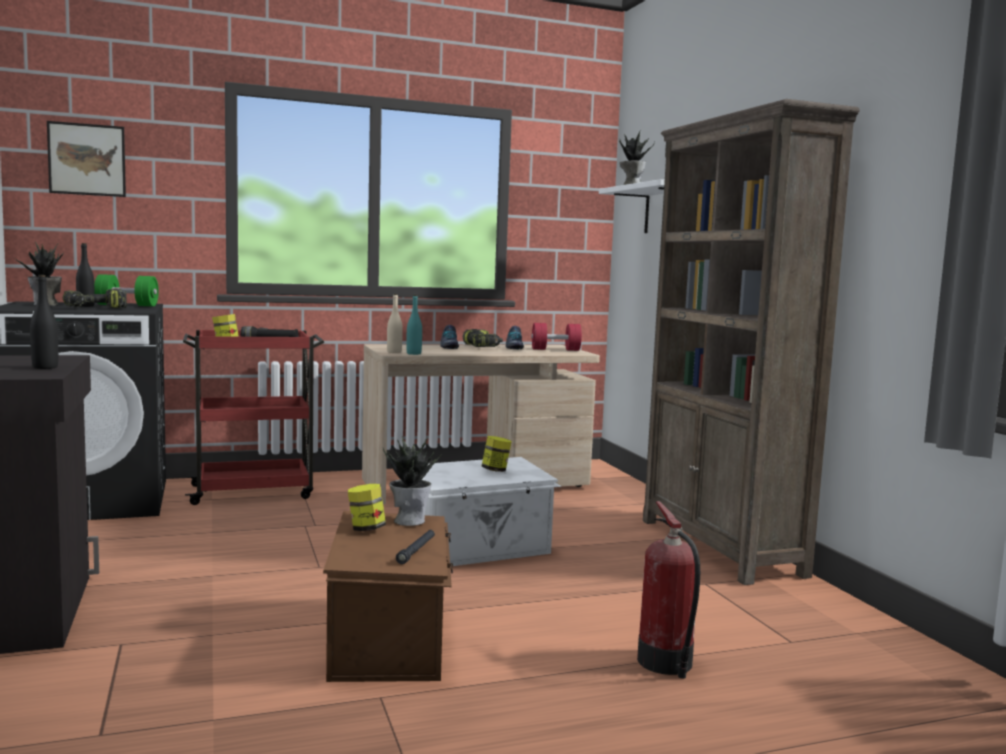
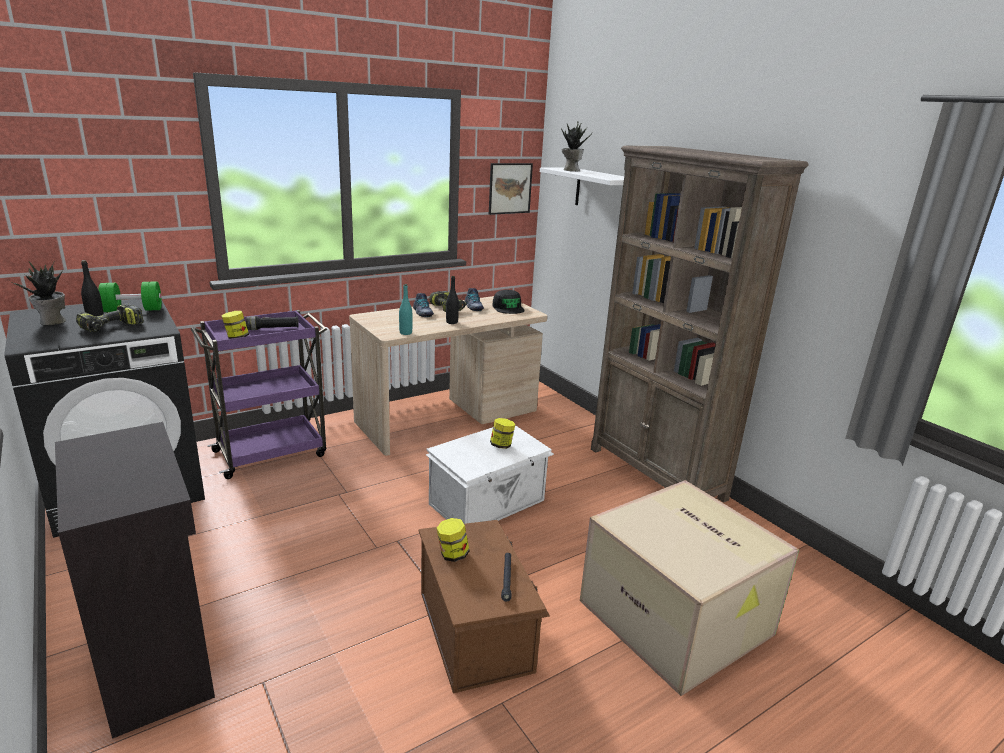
camera: 15 degrees left, 15 degrees up
(45, 367) = (149, 469): black bottle -> black bottle (452, 322)
(87, 159) = (59, 162): picture -> picture (510, 188)
(254, 491) = (272, 453): red cart -> purple cart
(394, 352) = (387, 332): beige bottle -> none
(409, 520) = (477, 533): potted plant -> none
(555, 350) = (508, 308): red dumbbell -> black cap
(666, 663) = (678, 618): fire extinguisher -> cardboard box

